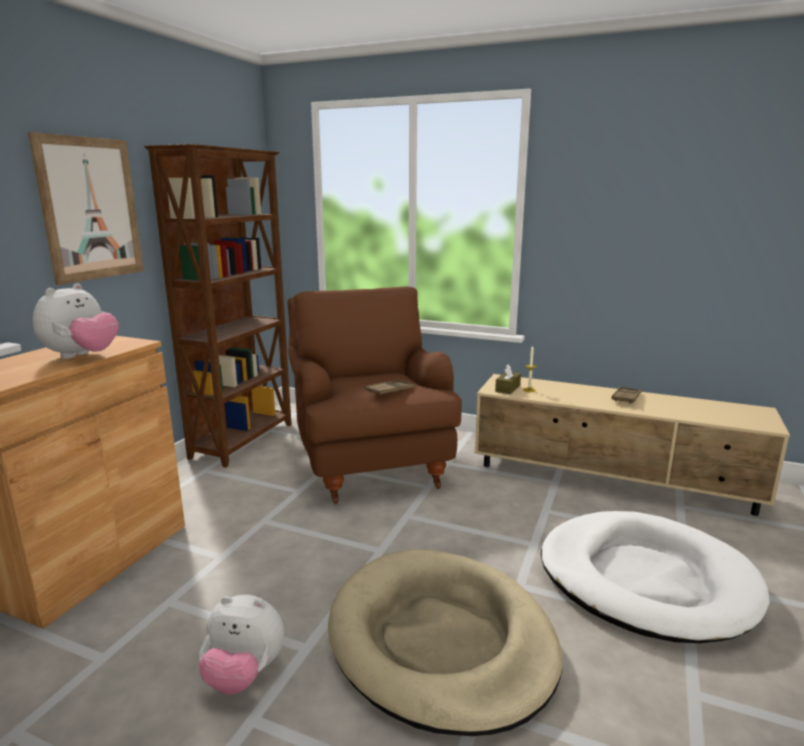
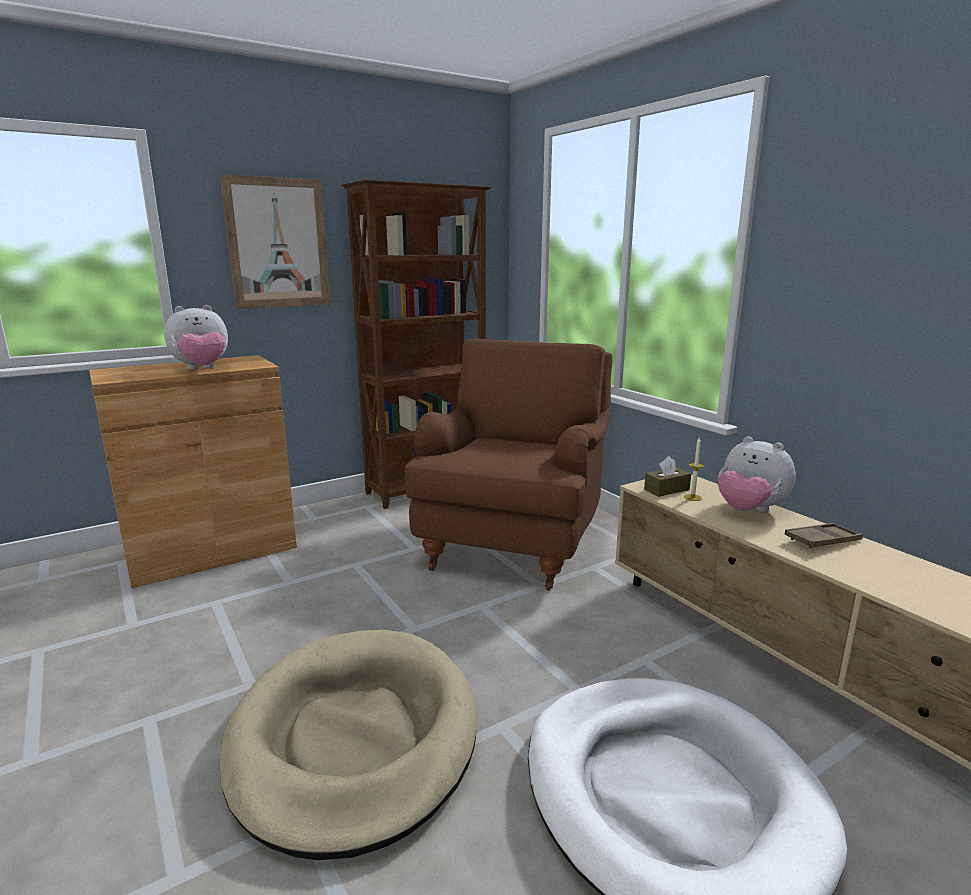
camera: 35 degrees right, 0 degrees up
(244, 675) = (187, 682): plush toy -> plush toy (749, 510)
(390, 391) = (504, 459): brown tray -> none

